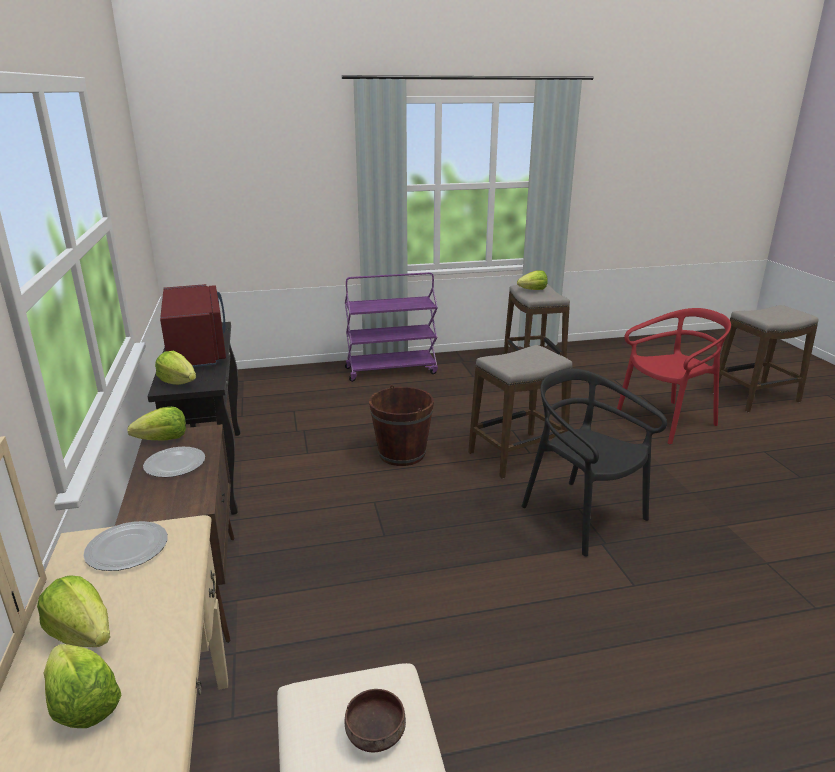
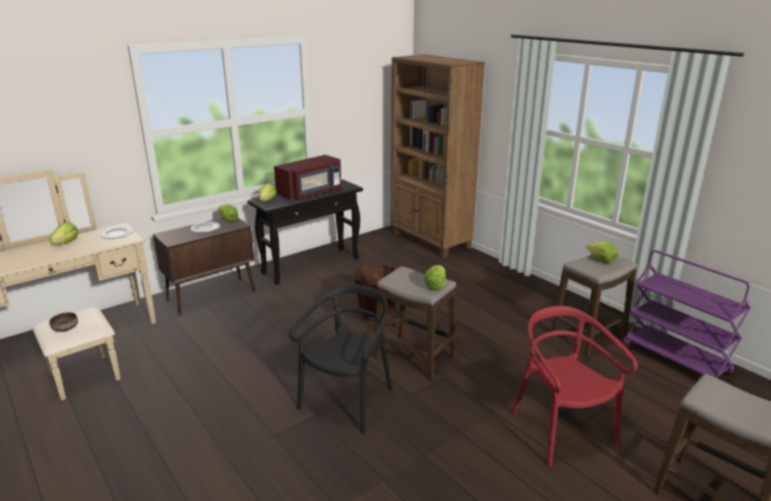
camera: 65 degrees right, 0 degrees up
(83, 705) = (32, 253): lettuce -> lettuce (435, 285)
(257, 379) = (430, 241): none -> brown bookcase
(391, 370) = (500, 277): purple cart -> purple cart (675, 360)
(667, 421) = (560, 430): red chair -> red chair turned 150 degrees counterclockwise

